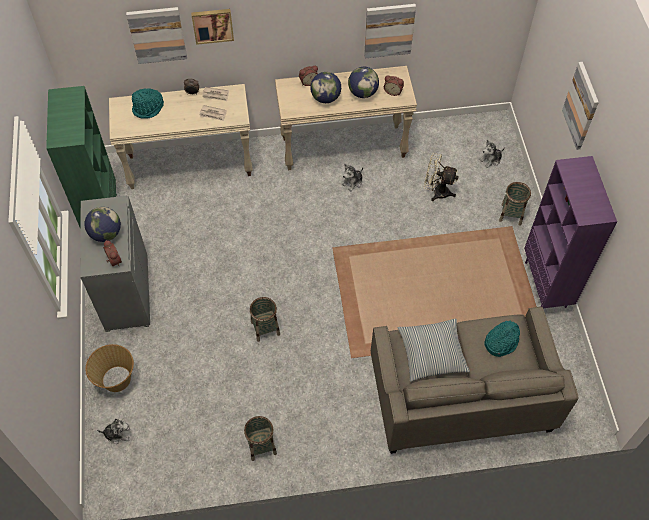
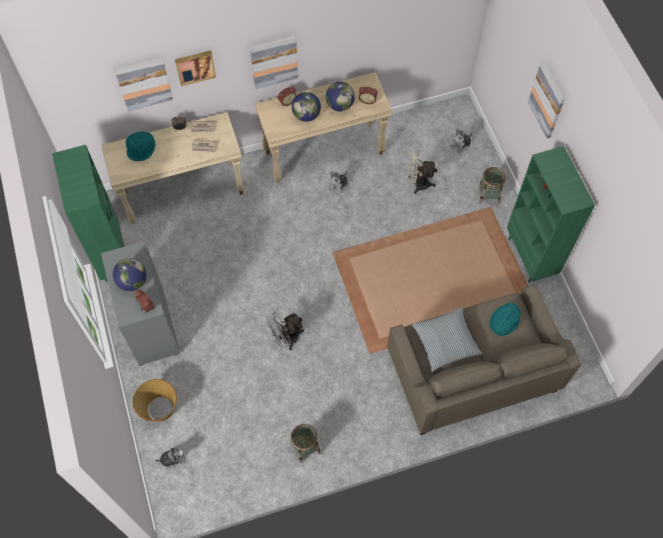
camera: 10 degrees left, 5 degrees up
(265, 328) = (286, 339): basket -> grey fan
(389, 30) = (357, 45): picture -> picture (274, 61)
(546, 285) = (530, 257): purple bookcase -> green bookcase

